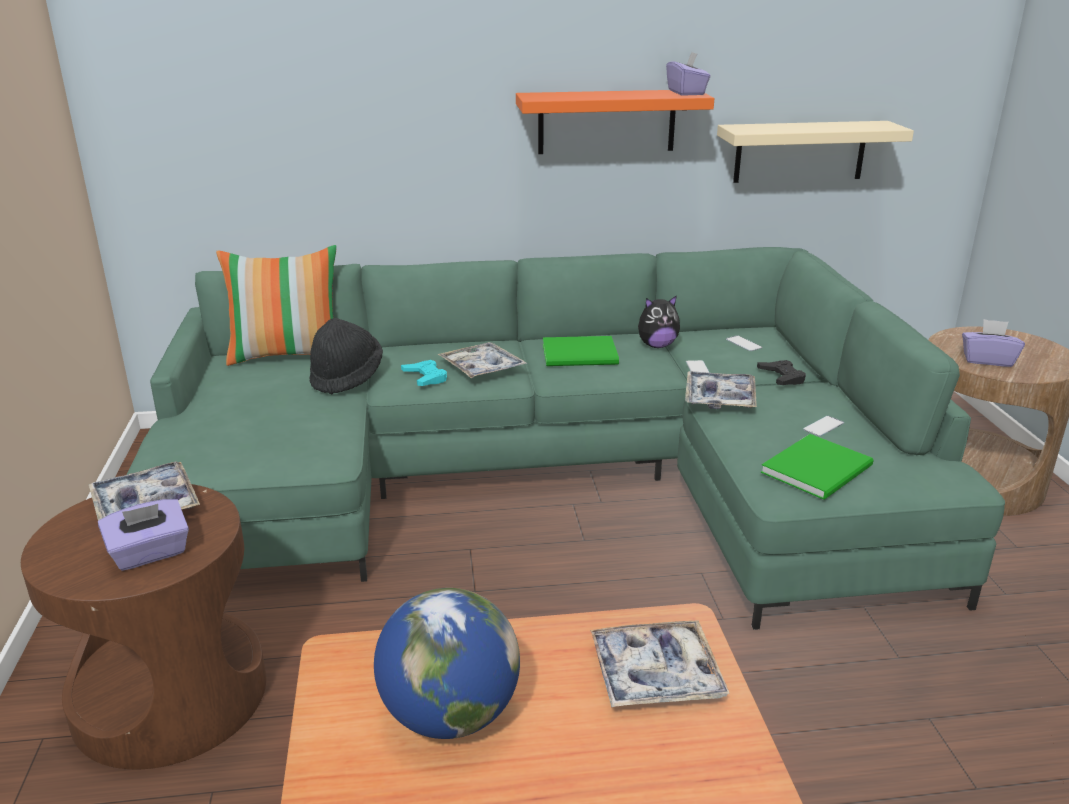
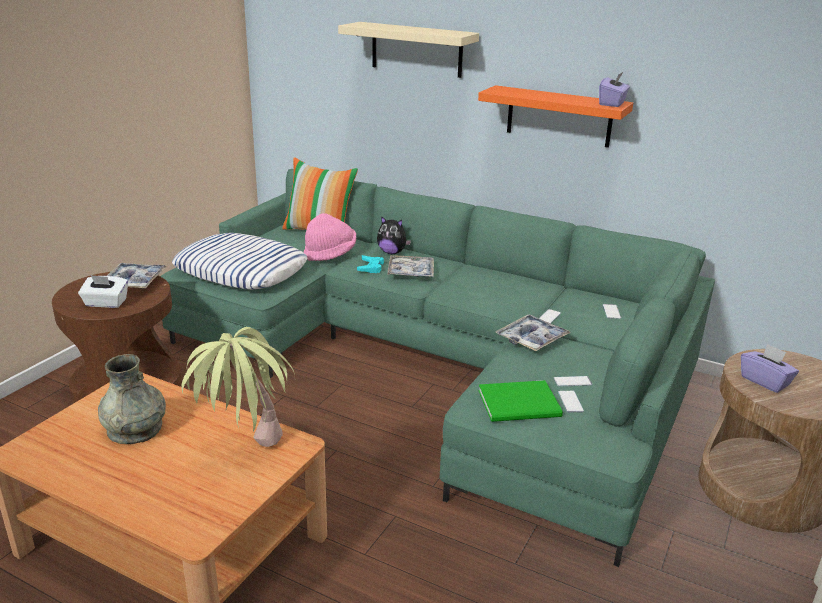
camera: 35 degrees right, 0 degrees up
(150, 554) = (105, 303): purple tissue box -> white tissue box
(254, 437) = (241, 270): none -> pillow
(346, 377) = (330, 254): black hat -> pink hat
(450, 716) = (135, 428): globe -> grey vase
(582, 355) = (484, 283): green book -> none
(655, 674) = (245, 458): tray -> potted plant
(656, 345) = (547, 293): plush toy -> plush toy (392, 252)
(781, 377) = (601, 342): black game controller -> none
(800, 151) = (720, 168): beige shelf -> beige shelf (416, 49)
(854, 447) = (570, 402): none -> phone

